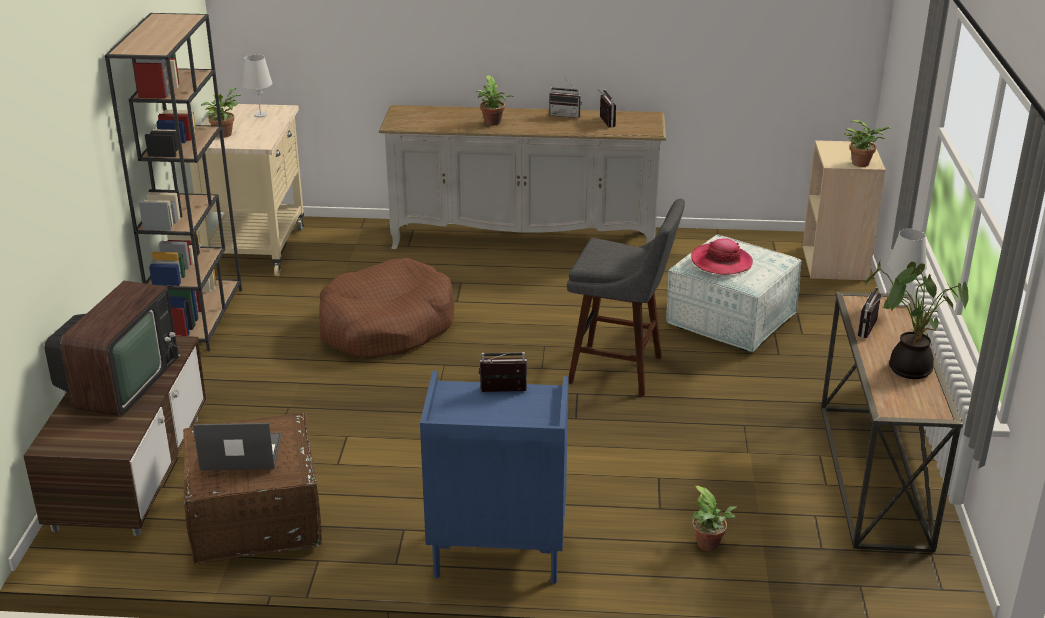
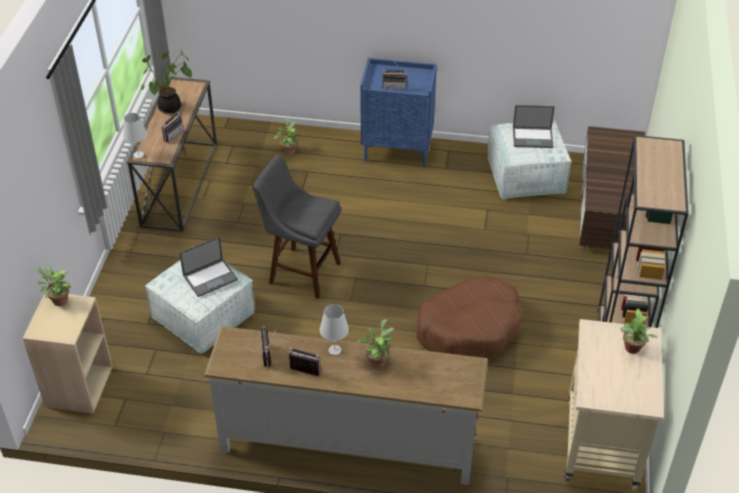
camera: 175 degrees left, 15 degrees up
(120, 383) = (617, 174): television -> none
(255, 521) = (526, 176): brown ottoman -> white ottoman
(260, 115) = (609, 386): white table lamp -> white table lamp (335, 350)
(721, 262) = (210, 277): hat -> laptop

